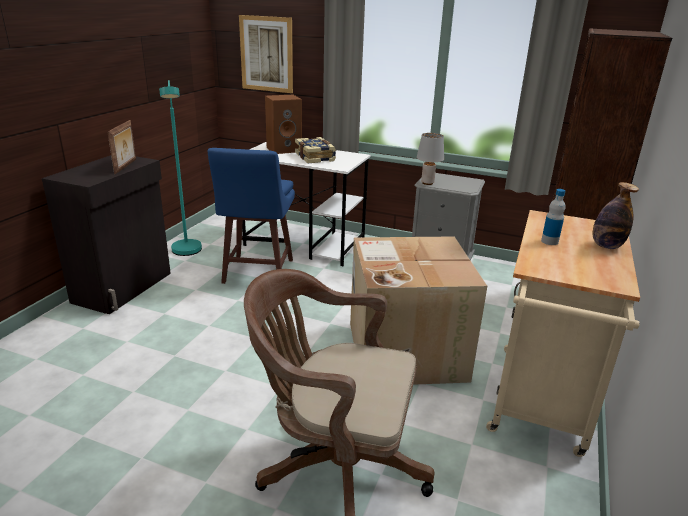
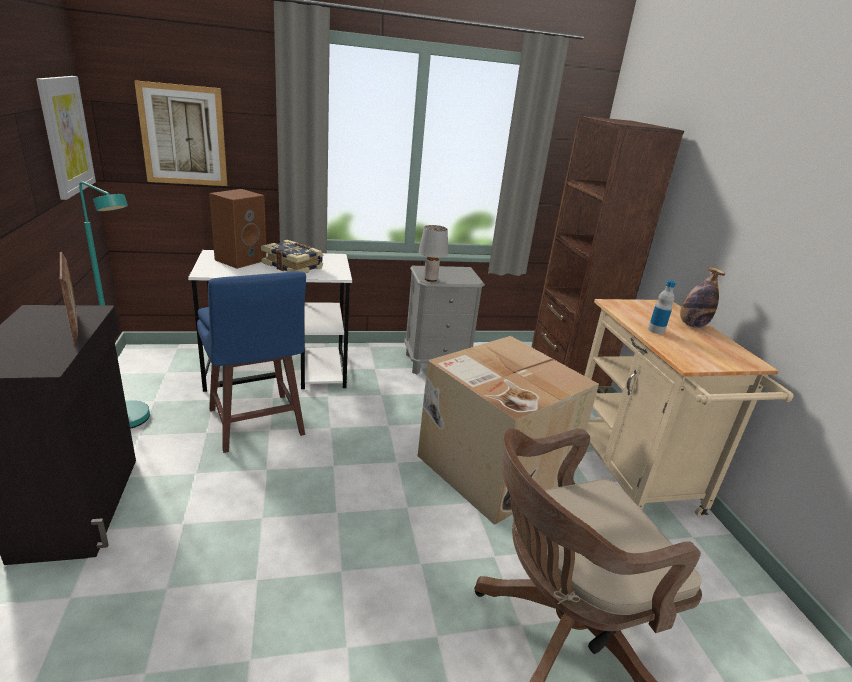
camera: 35 degrees left, 0 degrees up
(186, 53) = (66, 136): none -> picture

